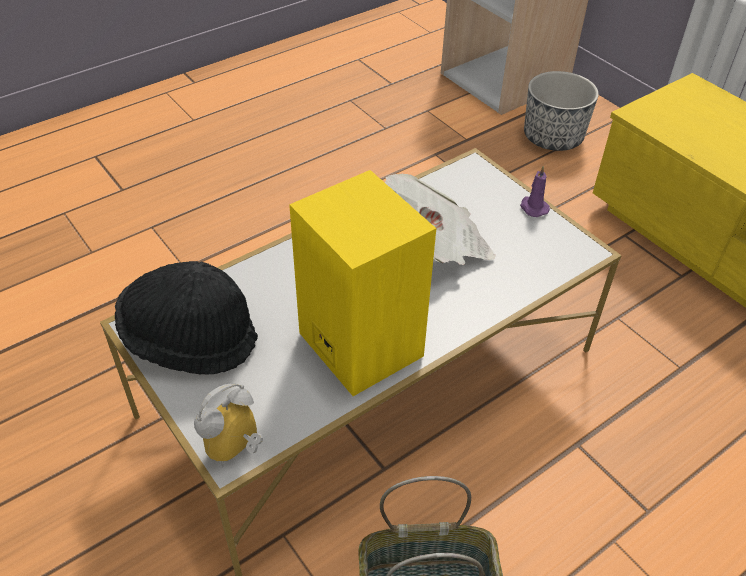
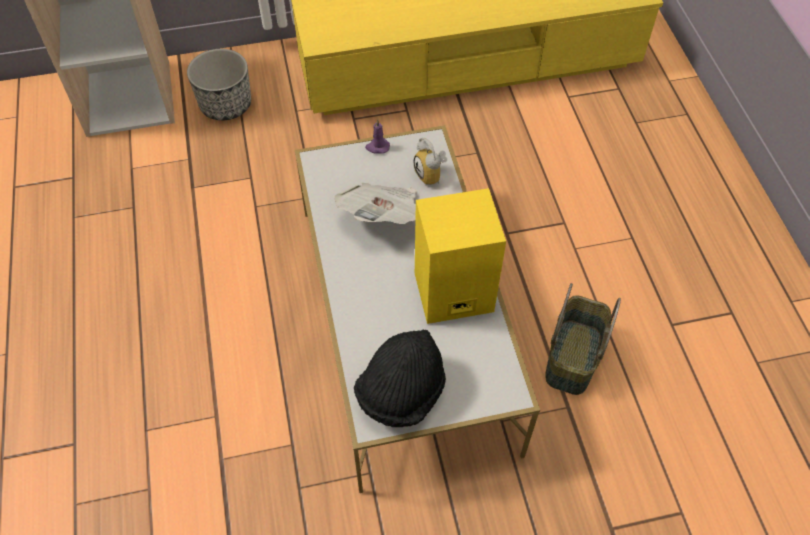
camera: 65 degrees left, 10 degrees up
(237, 451) = (510, 389): alarm clock -> alarm clock (432, 175)

